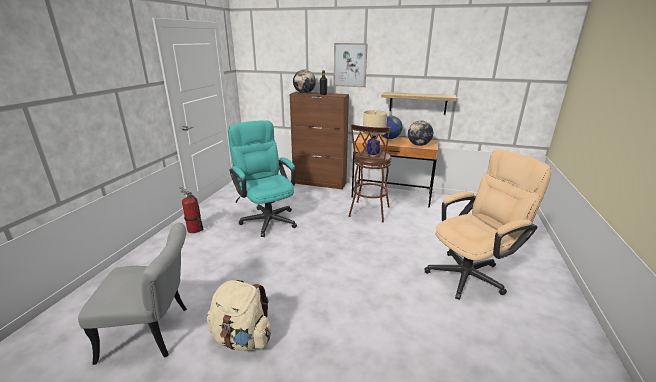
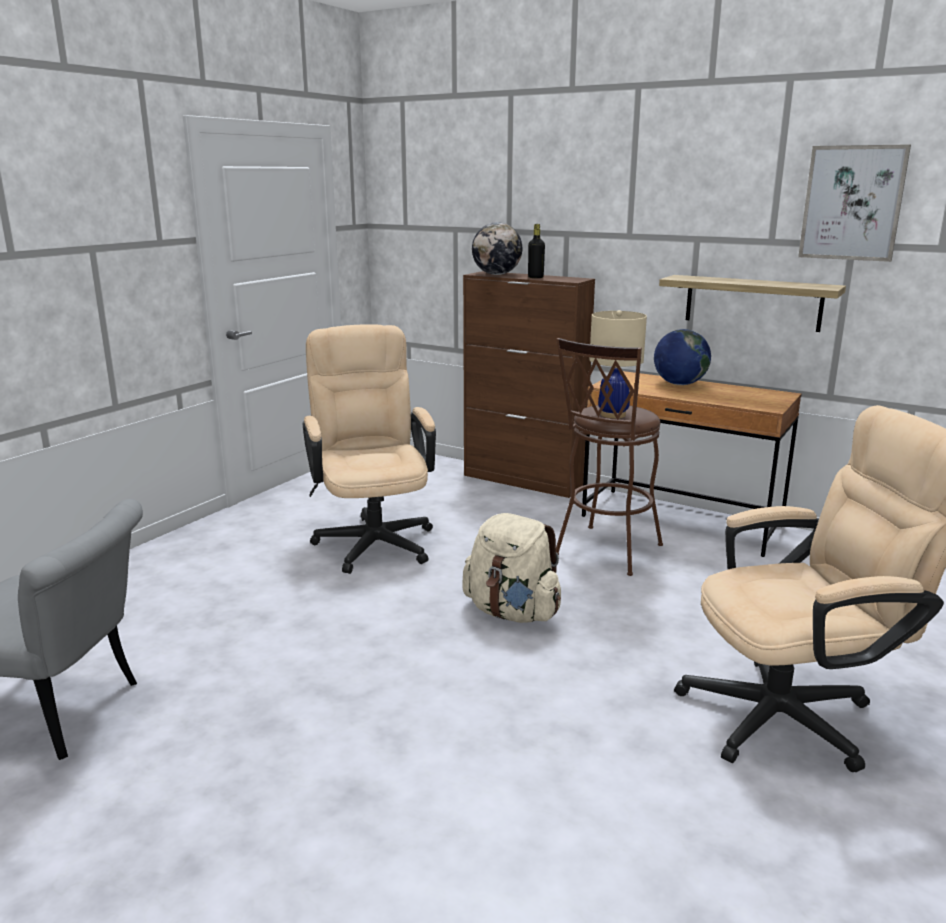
camera: 15 degrees right, 5 degrees down
(194, 230) = (220, 543): fire extinguisher -> none
(242, 338) = (213, 754): beige backpack -> beige backpack (512, 612)
(267, 218) = (373, 539): turquoise office chair -> beige office chair
(350, 65) = (599, 213): picture -> picture (852, 203)
(419, 145) = (742, 401): globe -> none

